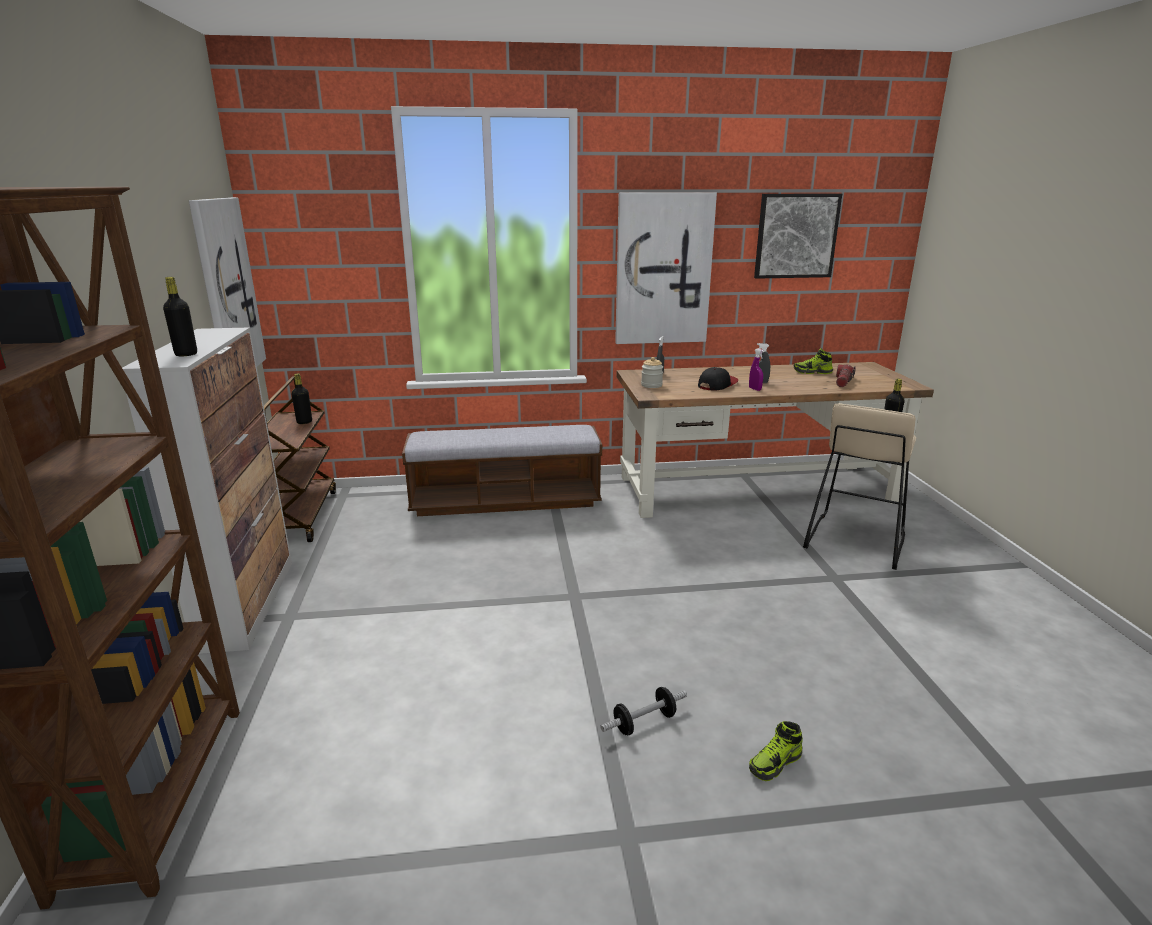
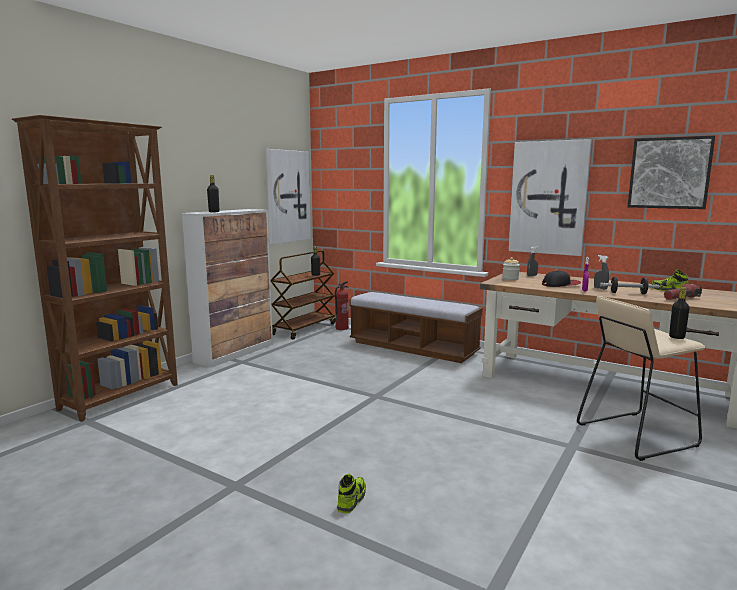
camera: 40 degrees right, 10 degrees down
(358, 497) = (341, 328): none -> fire extinguisher
(644, 722) = (316, 454): dumbbell -> dumbbell (628, 293)
(775, 763) = (351, 500): shoe -> shoe turned 105 degrees clockwise

